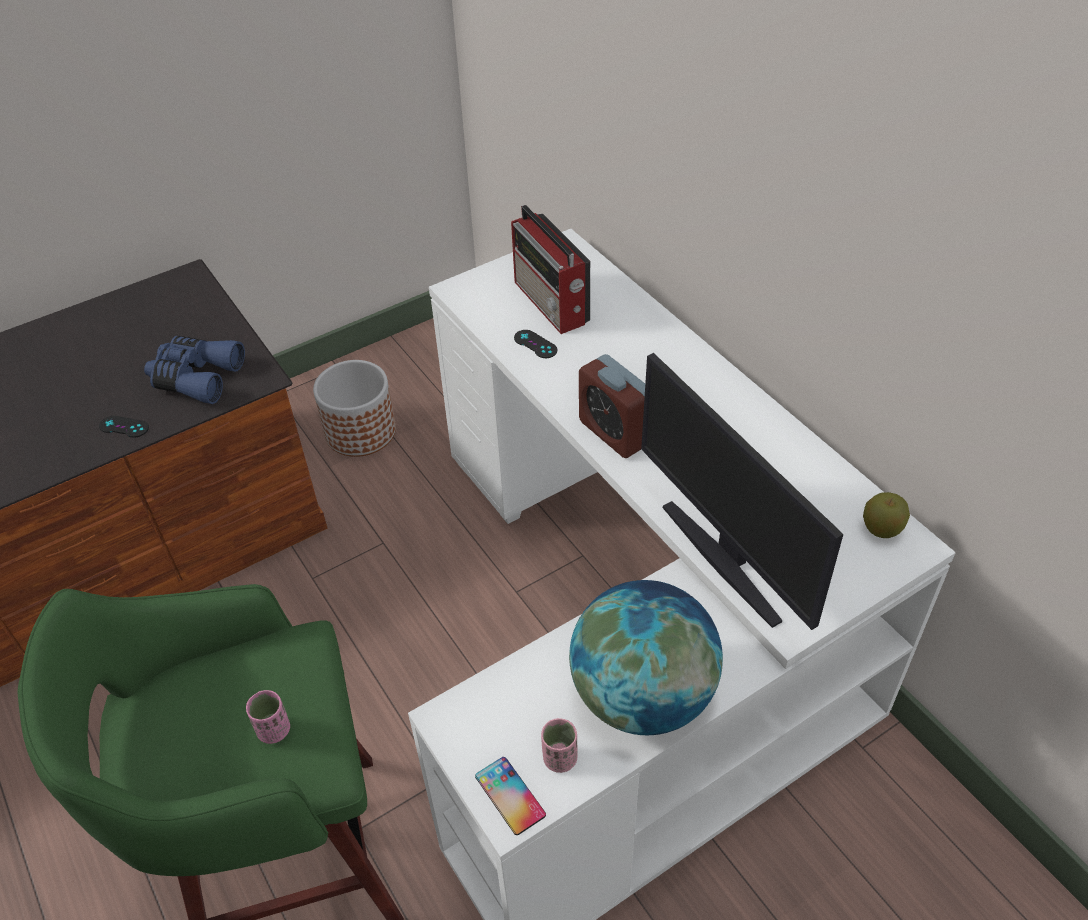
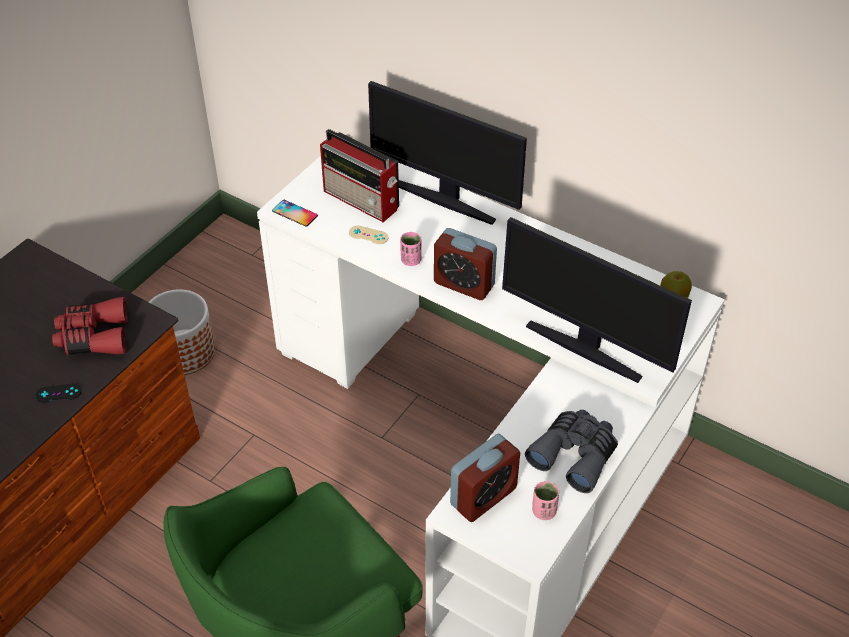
camera: 25 degrees left, 0 degrees up
(195, 377) = (93, 337): blue binoculars -> red binoculars
(274, 730) = (341, 562): pink cup -> pink cup (411, 260)
(494, 710) = (483, 497): none -> alarm clock
(510, 795) = (525, 545): phone -> phone (295, 213)
(535, 344) = (368, 235): black game controller -> beige game controller
(642, 696) = (575, 454): globe -> grey binoculars
(650, 328) = (446, 200): none -> monitor

